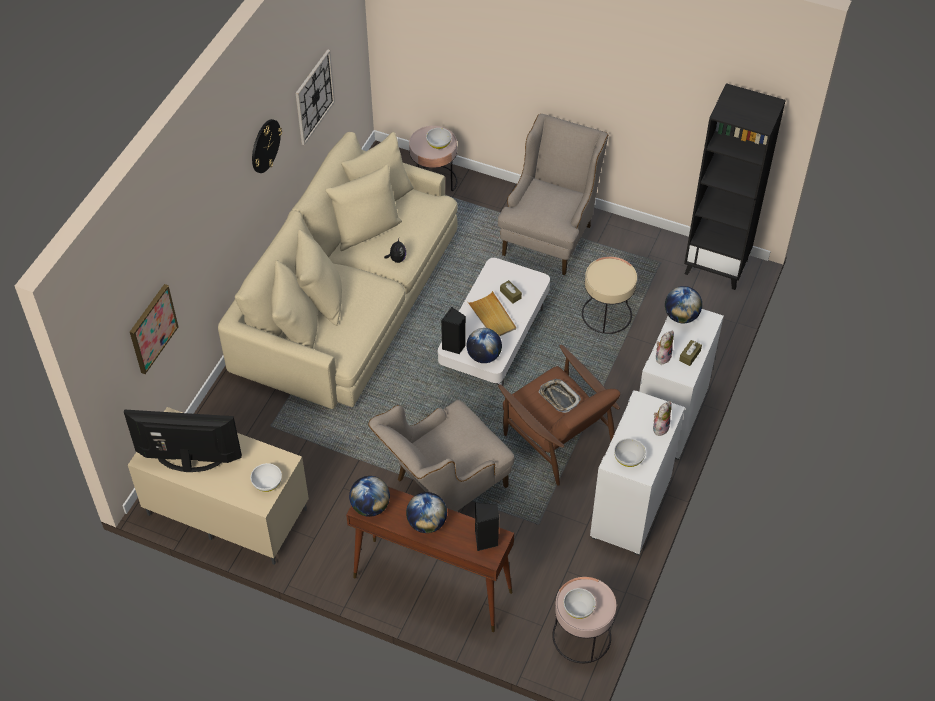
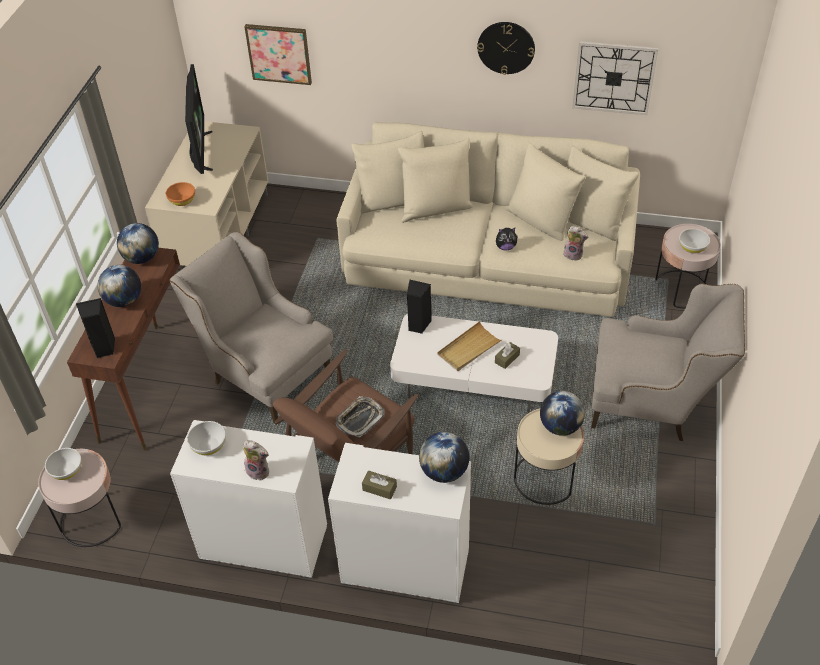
camera: 80 degrees right, 5 degrees down
(267, 483) = (182, 200): white bowl -> orange bowl
(484, 356) = (411, 351): globe -> globe (560, 427)
(662, 356) = (372, 460): plush toy -> plush toy (574, 254)
(717, 266) = (675, 591): black bookcase -> none

